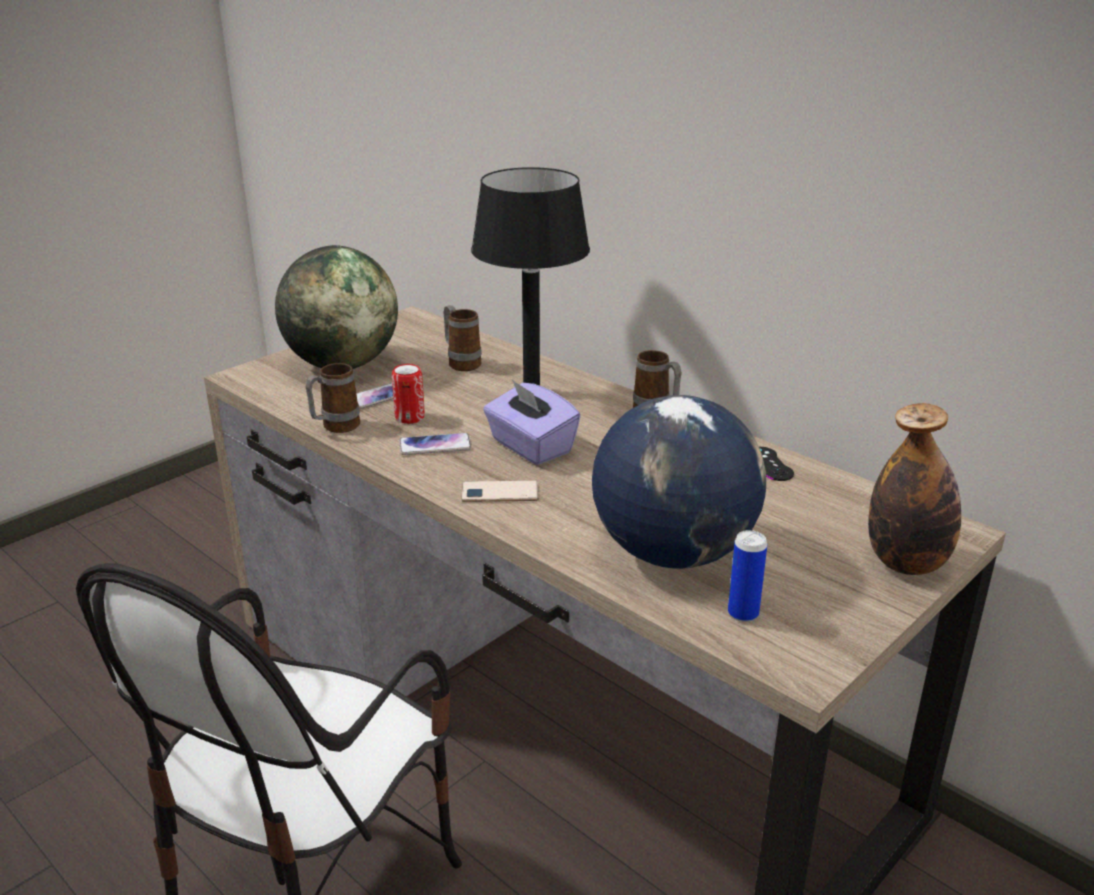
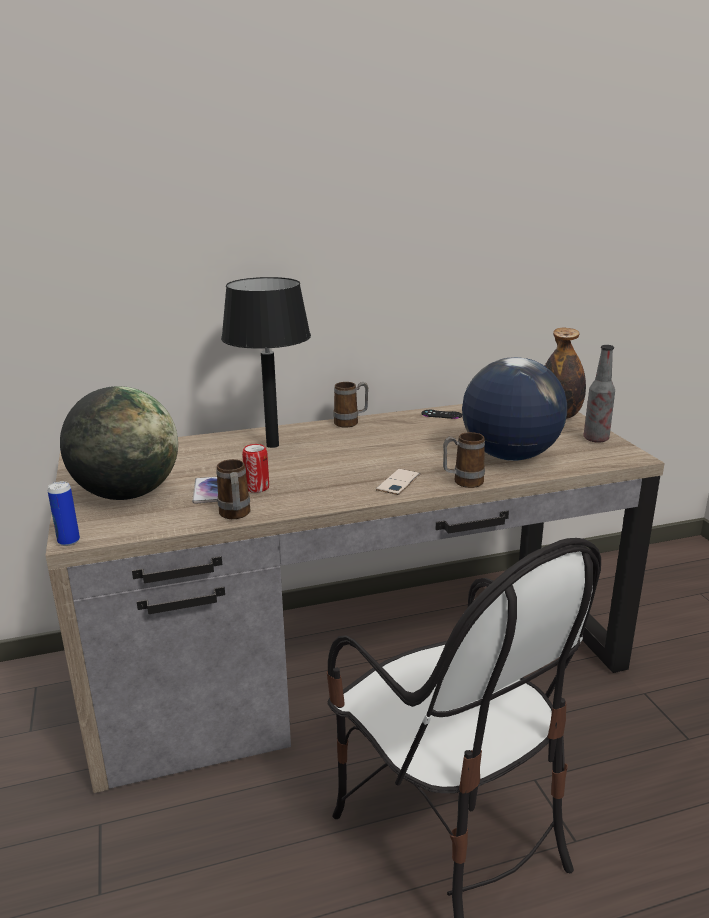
camera: 60 degrees left, 5 degrees down
(435, 445) = (311, 488): phone -> none
(461, 362) = (194, 455): mug -> mug (462, 482)
(530, 447) = (350, 462): purple tissue box -> none
(743, 613) = (578, 456): can -> can (69, 541)
(841, 619) = (596, 439): none -> bottle

